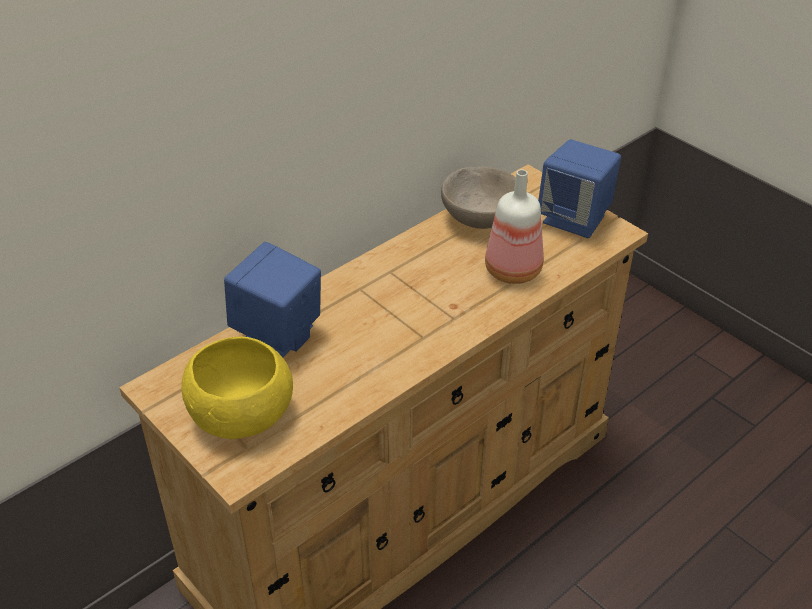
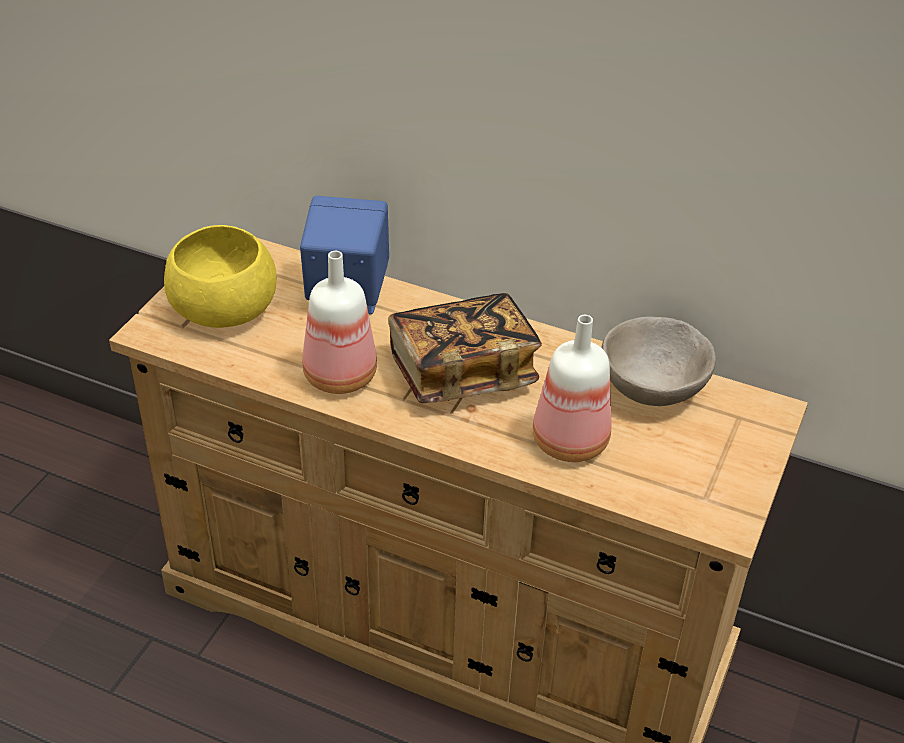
camera: 65 degrees right, 0 degrees up
(377, 366) = (338, 377): none -> bottle
(411, 298) = (462, 372): none -> book
(575, 219) = (721, 475): blue speaker -> none

